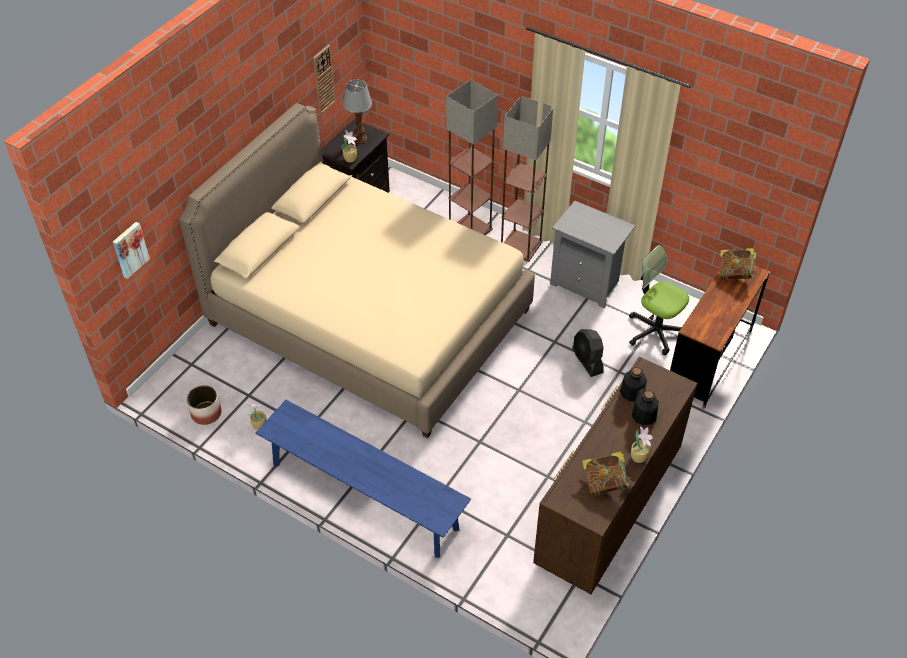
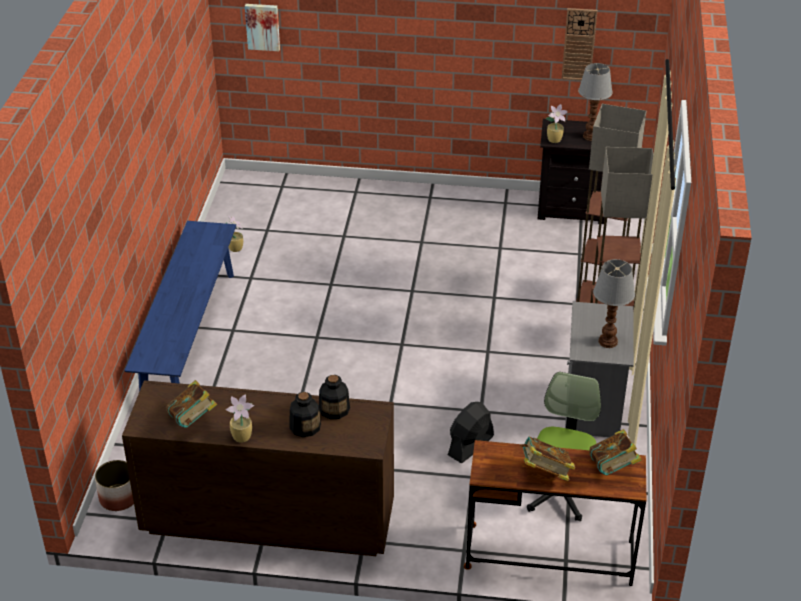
camera: 65 degrees right, 10 degrees down
(206, 413) = (231, 214): planter -> planter (119, 497)
(369, 318) = (415, 269): beige bed -> none
(606, 227) = (608, 342): none -> table lamp
(725, 308) = (545, 472): none -> book

